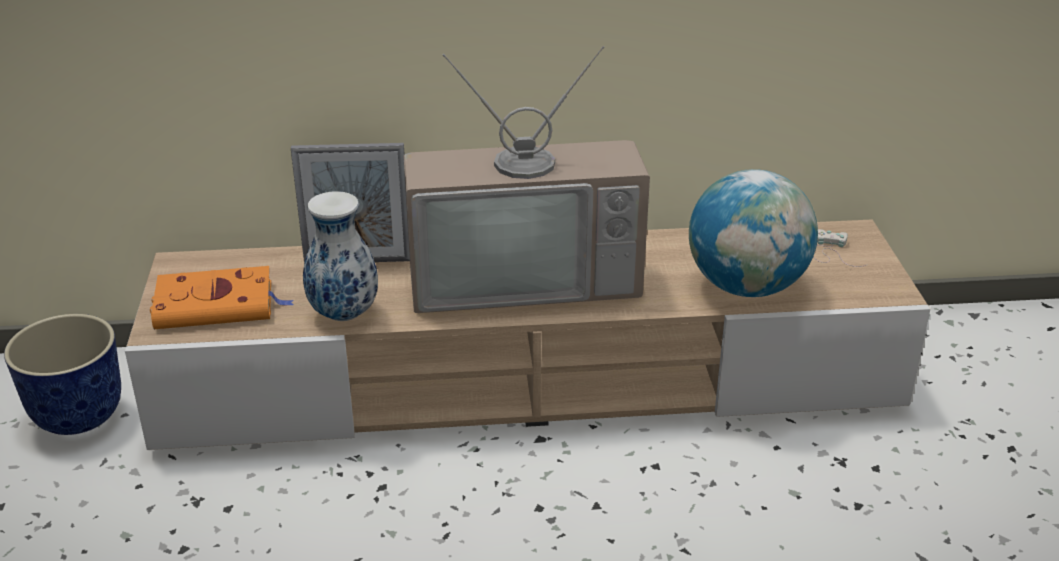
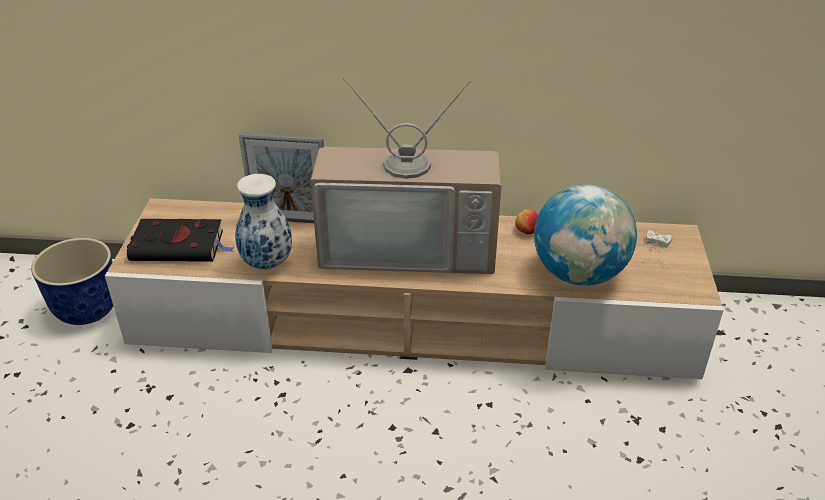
camera: 10 degrees right, 5 degrees up
(218, 305) = (180, 246): orange book -> black book
(667, 244) = (527, 230): none -> apple

